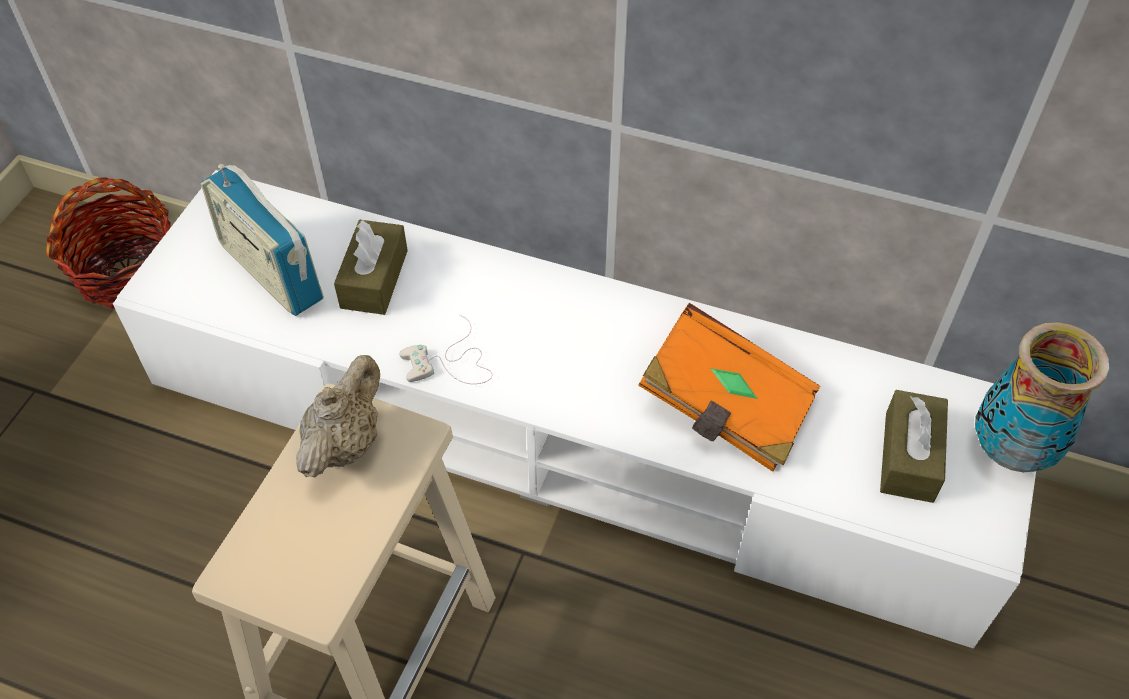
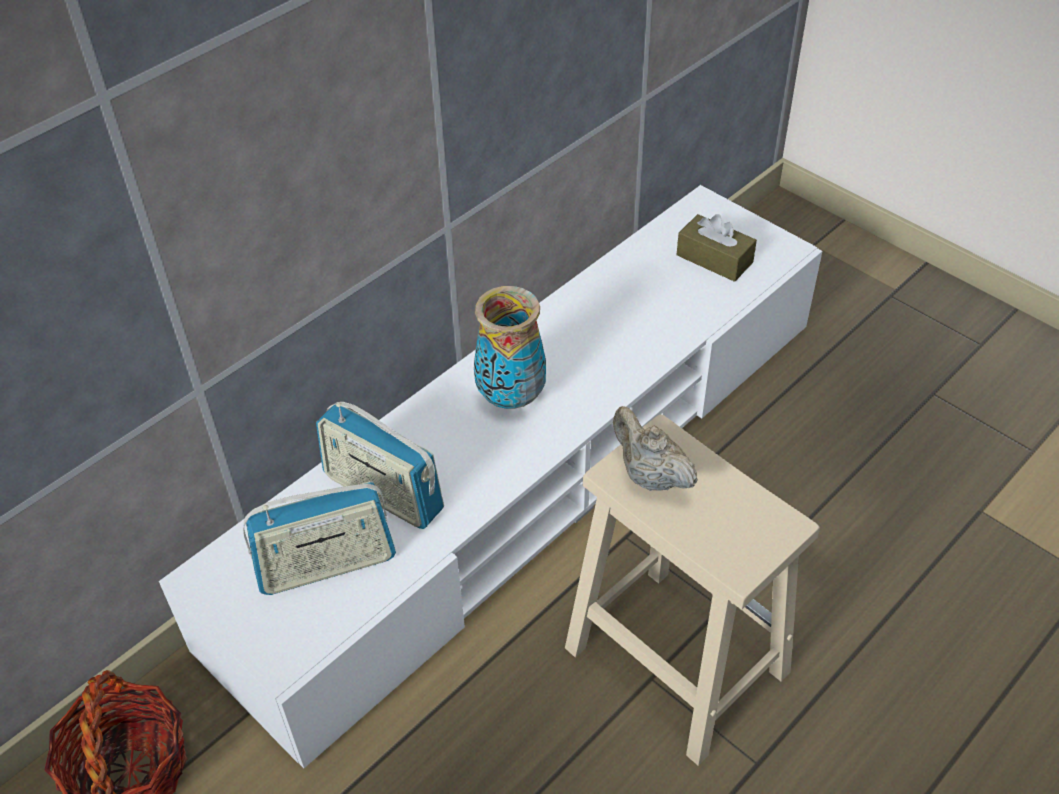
camera: 65 degrees left, 5 degrees down
(374, 279) = (383, 493): brown tissue box -> radio
(450, 362) = (504, 468): white game controller -> none
(725, 408) = (631, 328): orange book -> none
(1009, 450) = (730, 215): vase -> vase (510, 397)

